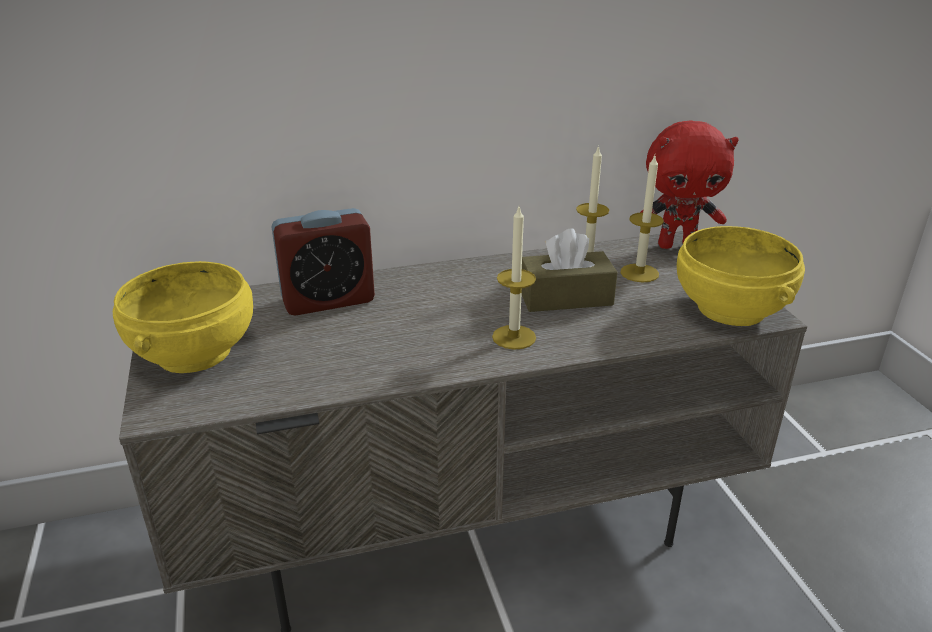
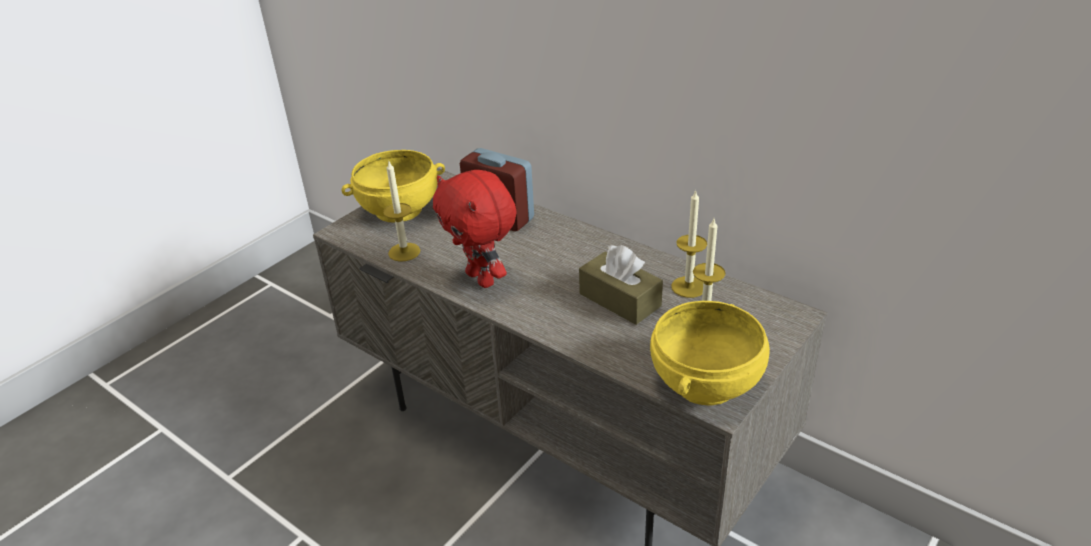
camera: 55 degrees right, 5 degrees up
(514, 337) = (539, 302): candle -> candle (404, 252)
(677, 245) = (784, 317): red plush toy -> red plush toy (482, 279)

